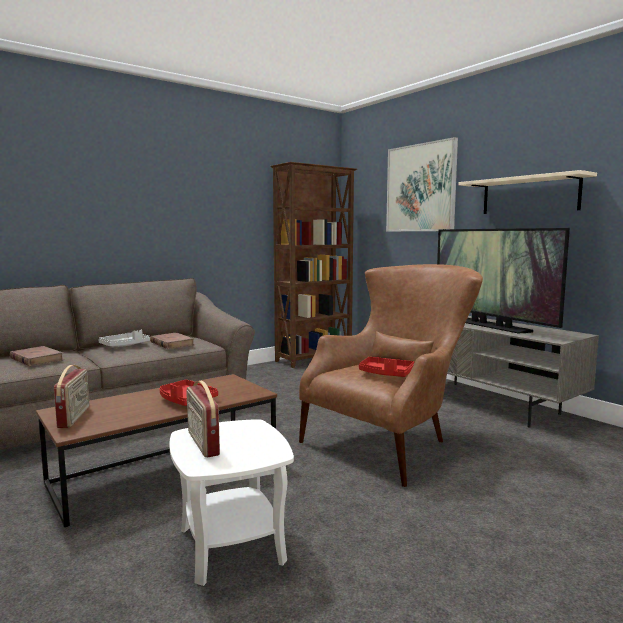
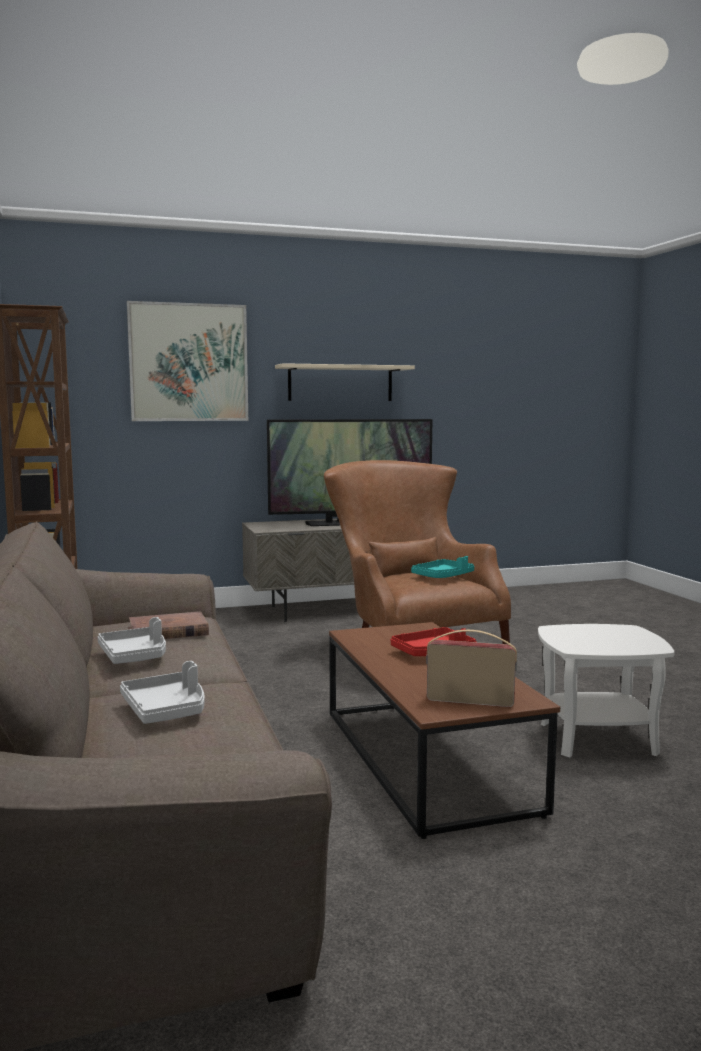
camera: 70 degrees left, 0 degrees up
(36, 359) = (166, 710): brown book -> grey tray
(202, 443) = (602, 645): radio -> none
(386, 374) = (443, 576): red tray -> turquoise tray

